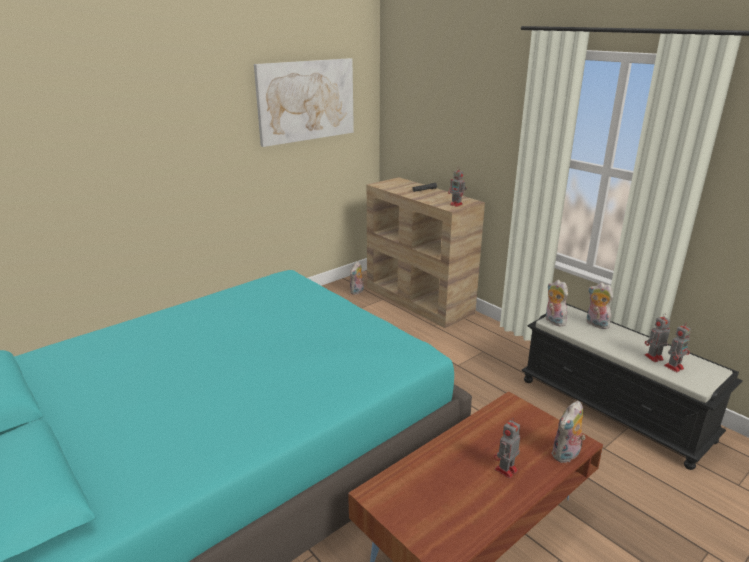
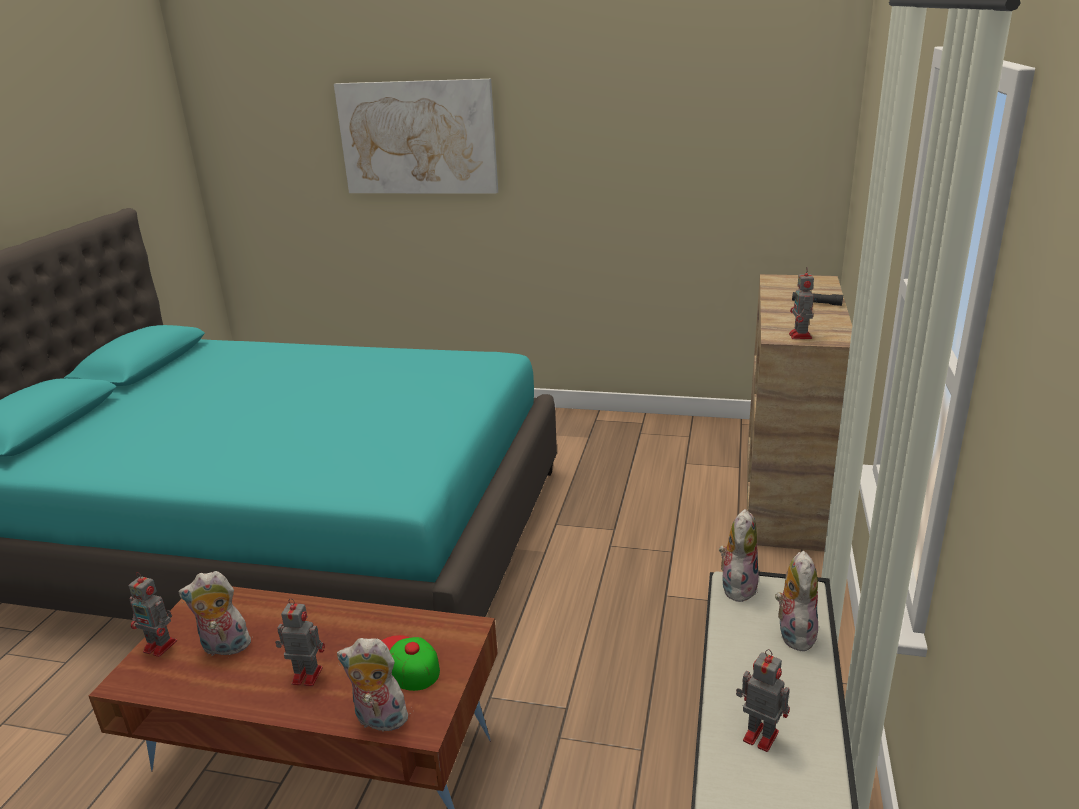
camera: 55 degrees right, 0 degrees up
(306, 100) = (696, 126): picture -> picture (418, 138)
(357, 292) = (724, 443): plush toy -> plush toy (224, 648)
(523, 431) = (404, 663): none -> cap
(674, 366) = (758, 773): toy robot -> toy robot (161, 646)

